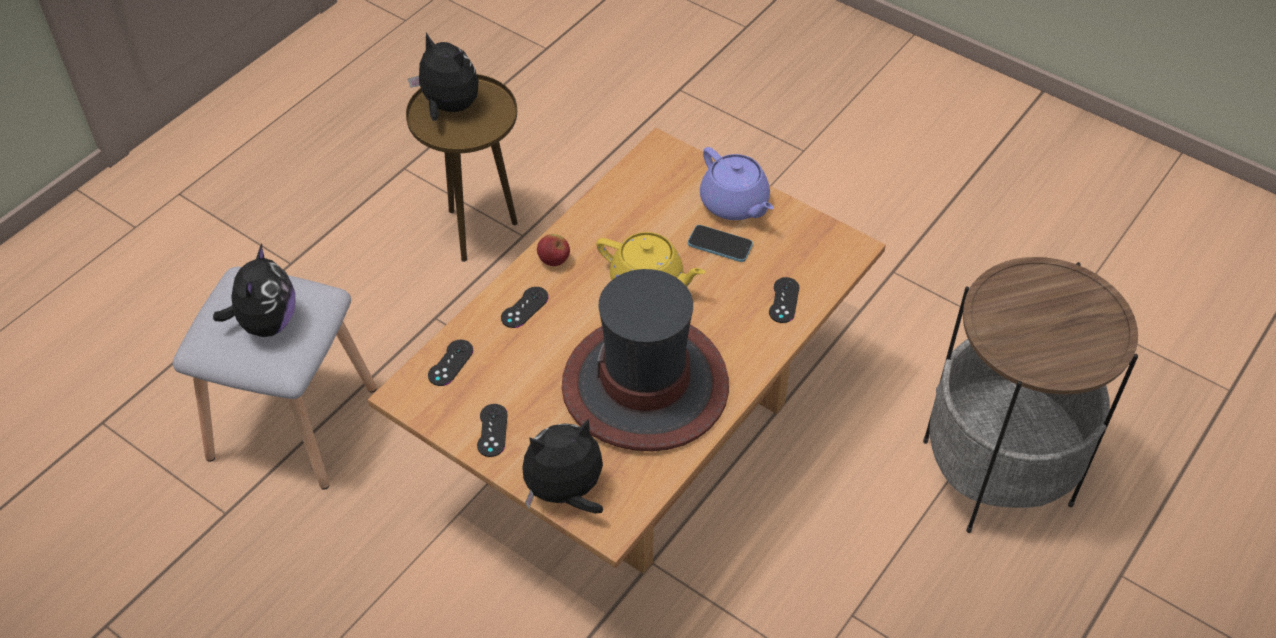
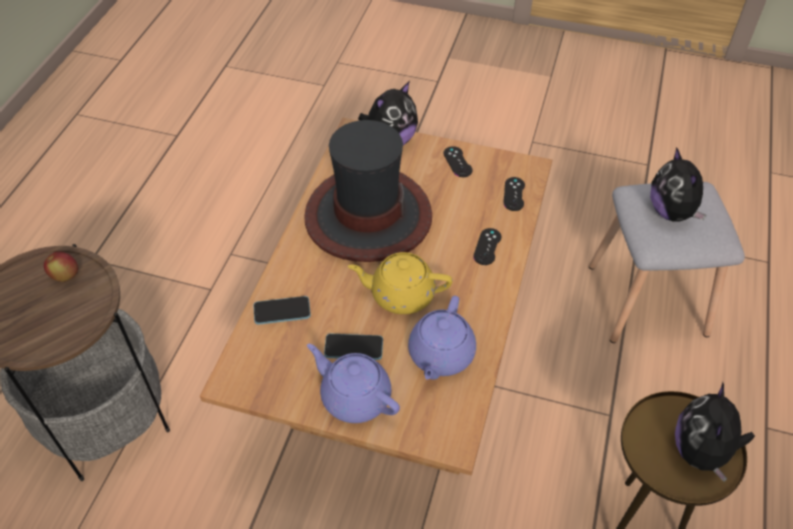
camera: 160 degrees right, 0 degrees up
(448, 107) = (701, 451): plush toy -> plush toy turned 90 degrees clockwise
(554, 261) = (488, 291): apple -> apple (65, 276)
(636, 215) = (440, 355): none -> purple teapot
(784, 300) = (282, 311): black game controller -> phone

